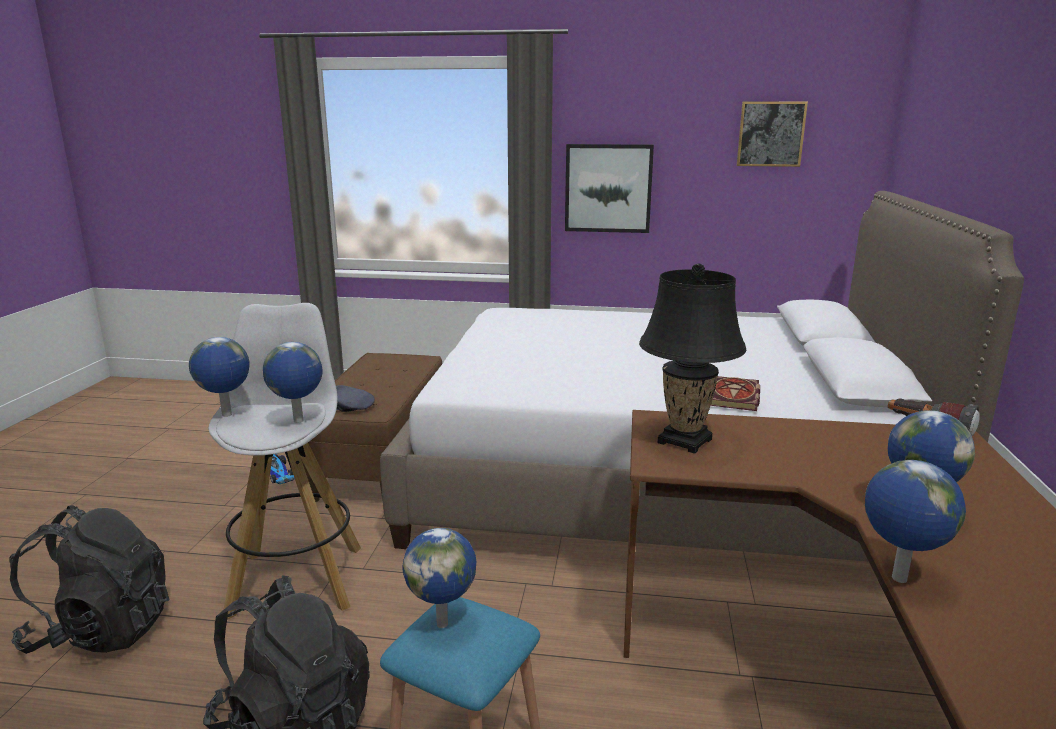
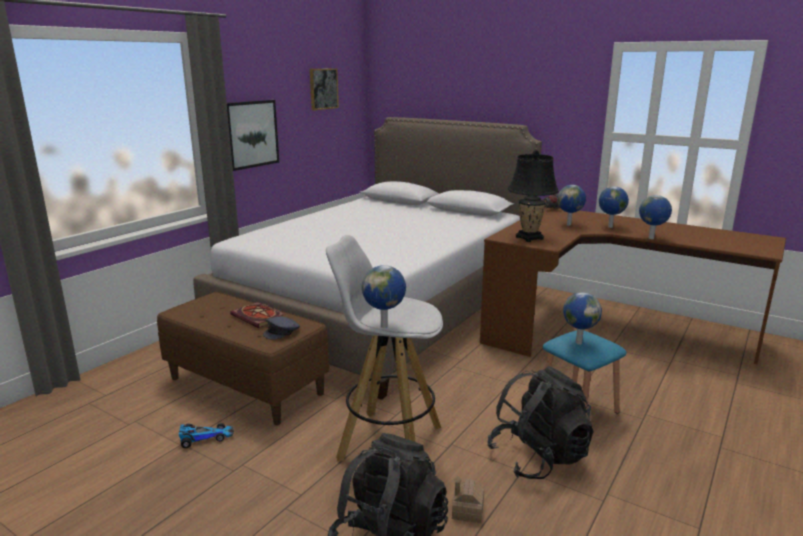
camera: 65 degrees left, 0 degrees up
(158, 677) = (467, 511): none -> toy house
(298, 421) = (419, 307): globe -> globe (569, 224)
(733, 397) = (463, 228): book -> book (260, 317)

